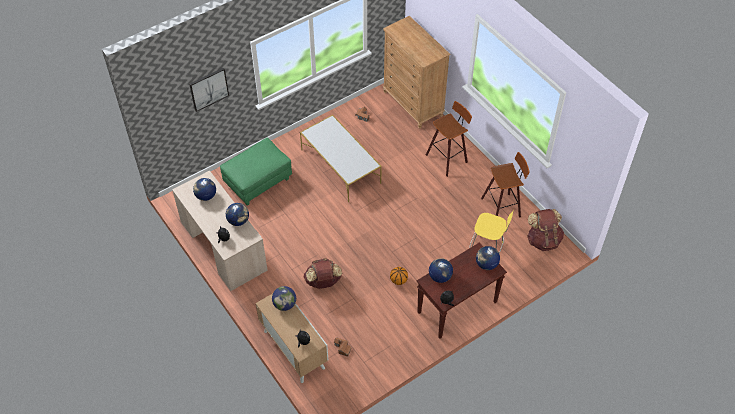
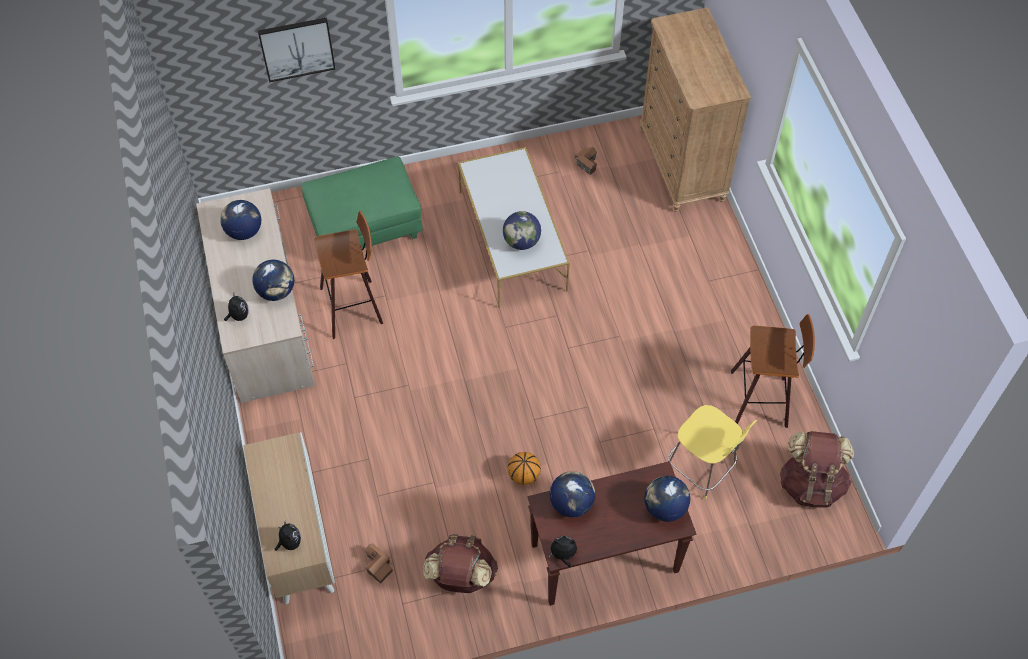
camera: 20 degrees right, 5 degrees up
(285, 304) = (289, 464): globe -> globe (521, 241)
(323, 282) = (396, 436): brown backpack -> brown backpack (461, 576)
(448, 158) = (702, 281): stool -> stool (353, 306)

